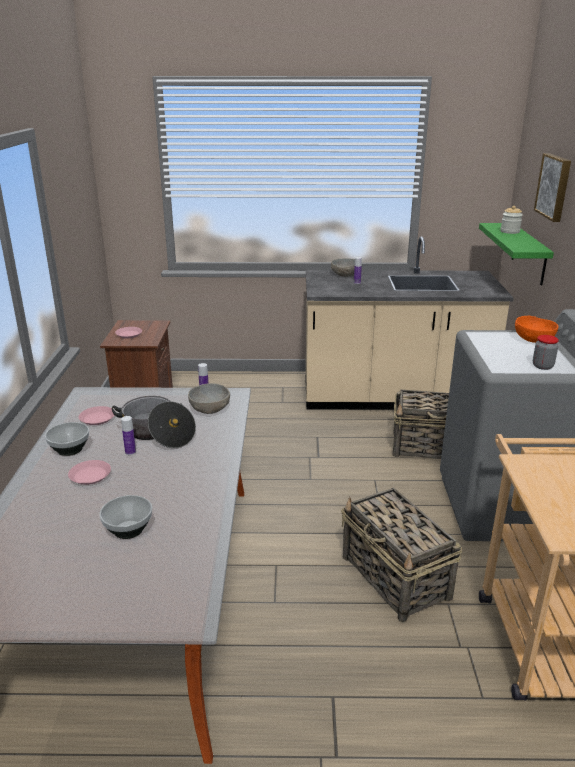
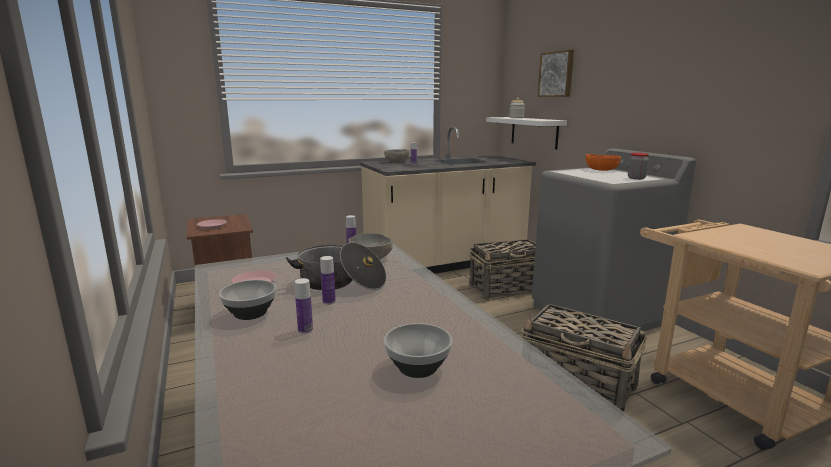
camera: 25 degrees left, 10 degrees down
(90, 475) = (305, 330): pink plate -> bottle
(529, 254) = (534, 132): green shelf -> white shelf

